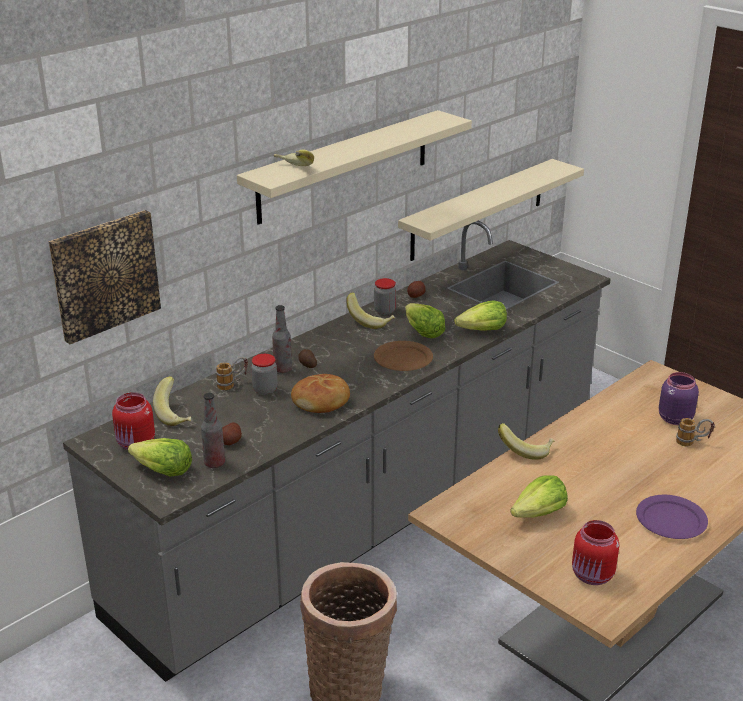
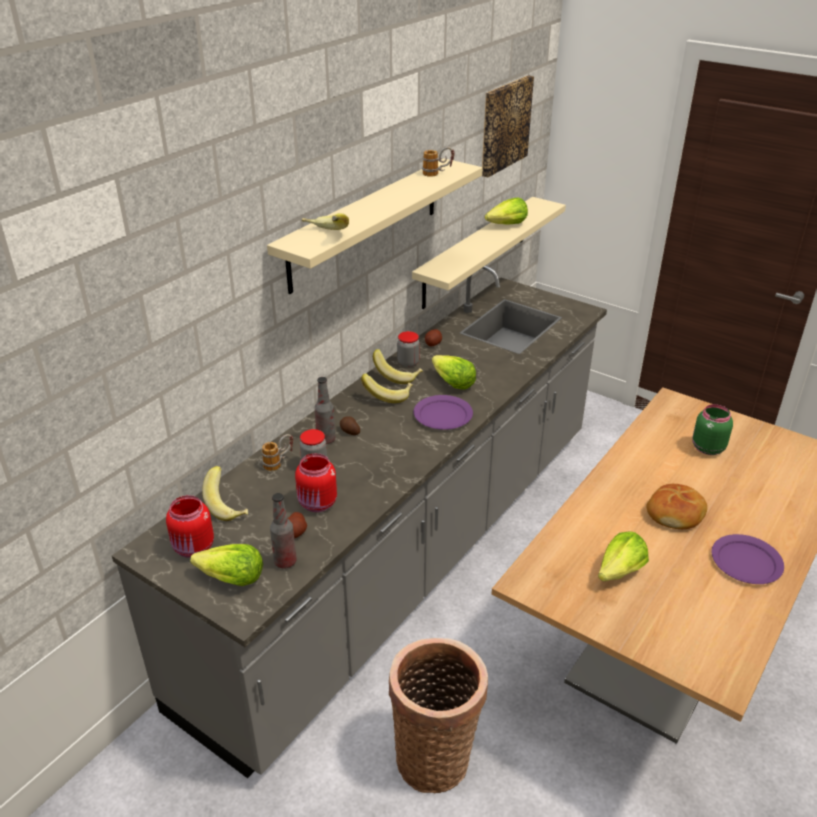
camera: 10 degrees left, 5 degrees up
(104, 275) = (140, 371): picture -> picture (504, 125)
(322, 401) = (377, 473): bread -> bread (675, 514)
(402, 359) = (442, 415): brown plate -> purple plate
(482, 330) = (509, 376): lettuce -> lettuce (507, 225)
(526, 450) = (583, 499): banana -> banana (388, 396)
(592, 576) = (697, 638): red jar -> red jar (318, 504)
(674, 418) = (706, 448): purple jar -> green jar
(693, 442) = (733, 472): mug -> mug (437, 174)

